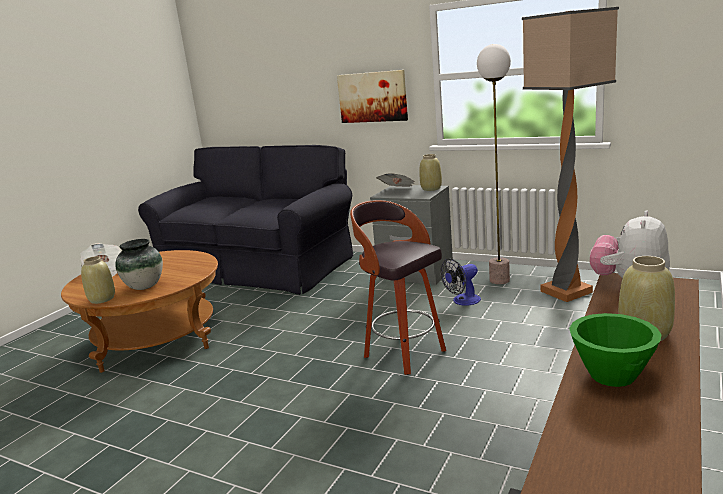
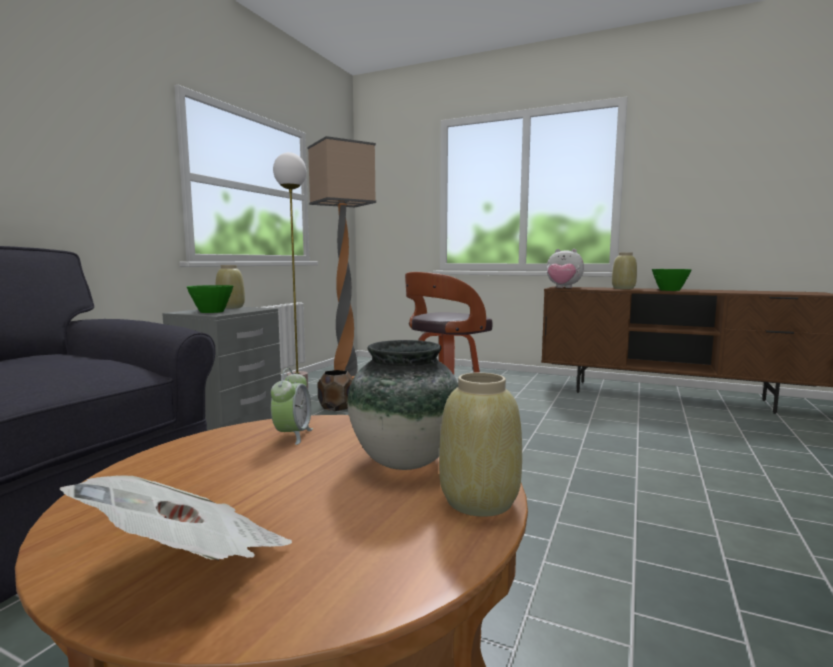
camera: 95 degrees left, 10 degrees down
(189, 266) = (293, 435): none -> alarm clock
(372, 97) = (95, 182): picture -> none
(398, 191) = (211, 311): newspaper -> green bowl
(462, 301) = (336, 407): fan -> brown planter

